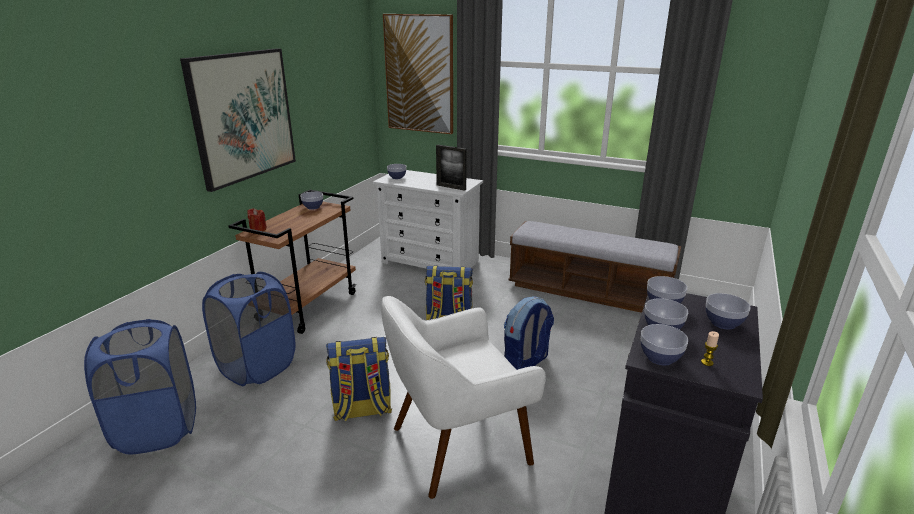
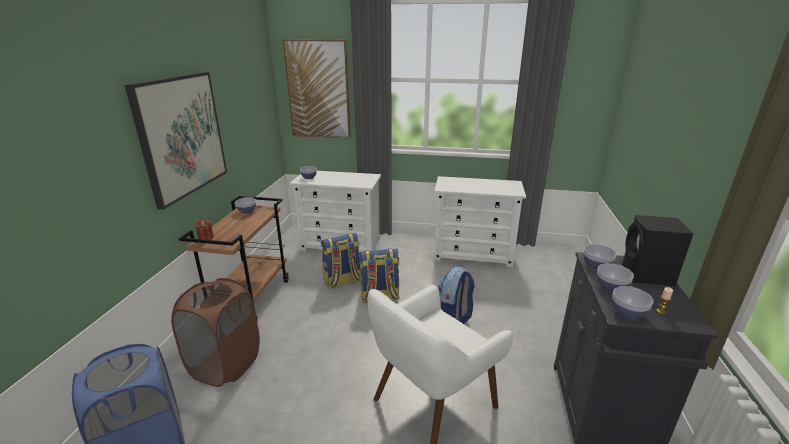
camera: 15 degrees left, 0 degrees up
(257, 367) = (225, 365): blue laundry basket -> brown laundry basket
(362, 410) = (338, 388): backpack -> backpack (342, 281)
(451, 187) = (359, 182): picture frame -> none
(588, 292) = (473, 254): bench -> white dresser
(723, 323) = (647, 276): bowl -> black speaker

